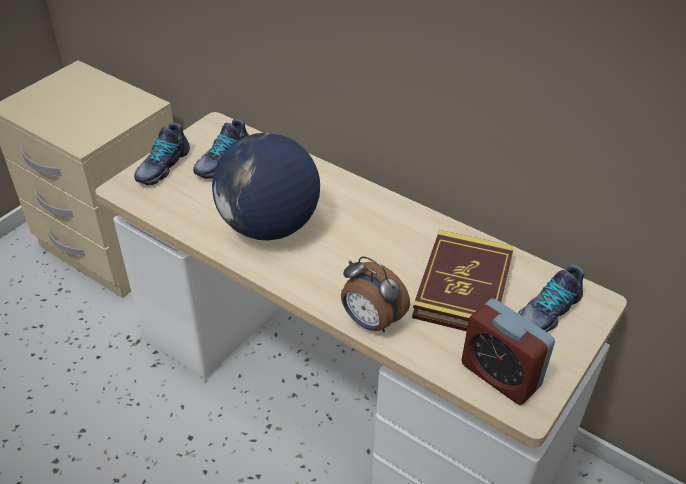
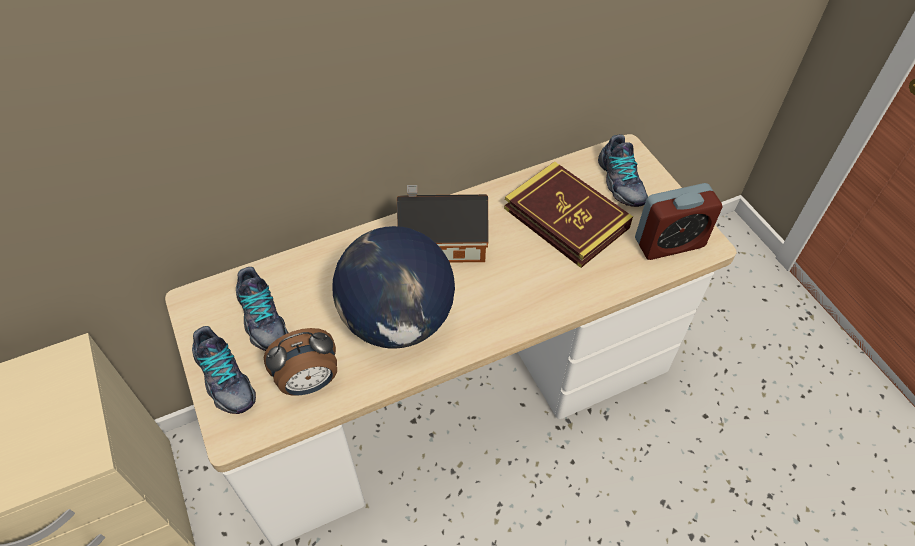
camera: 60 degrees left, 10 degrees up
(367, 218) = (440, 241): none -> toy house
(370, 322) = (570, 298): alarm clock -> alarm clock (309, 382)

